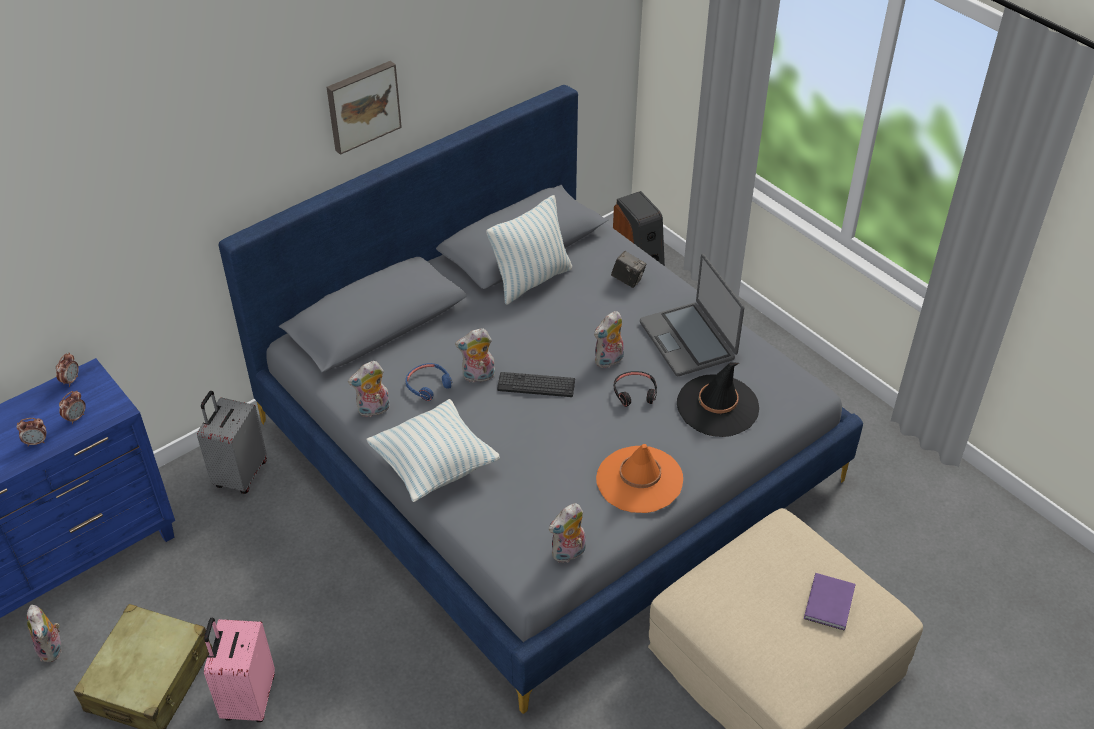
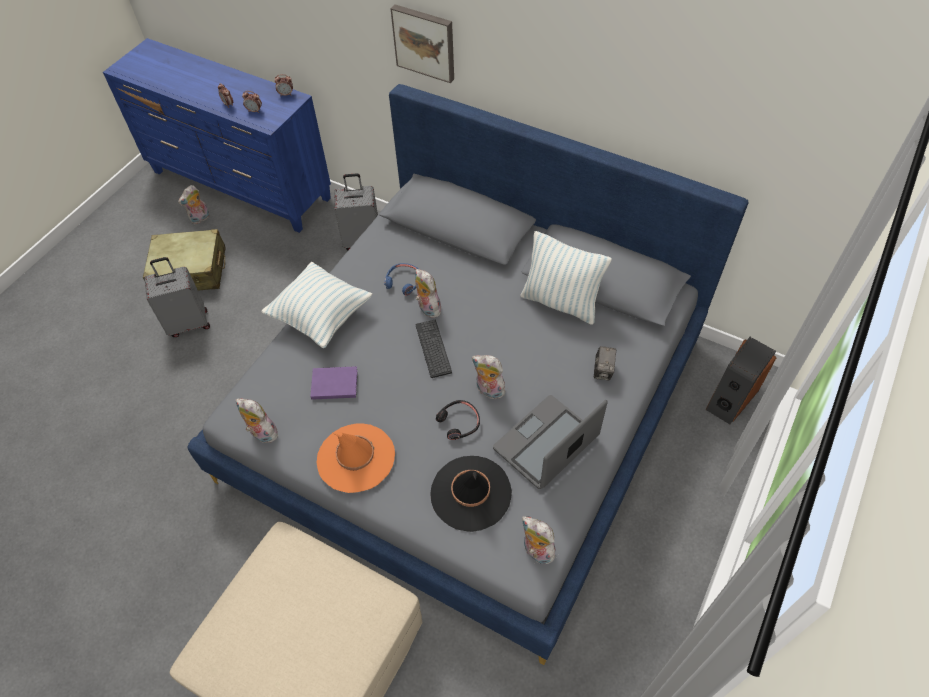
camera: 70 degrees right, 10 degrees up
(248, 698) = (189, 323): pink suitcase -> grey suitcase
(362, 105) = (538, 67): picture -> picture (425, 42)
(373, 410) = (364, 260): plush toy -> plush toy (536, 551)
(828, 604) = (303, 666): purple book -> purple book (333, 383)

